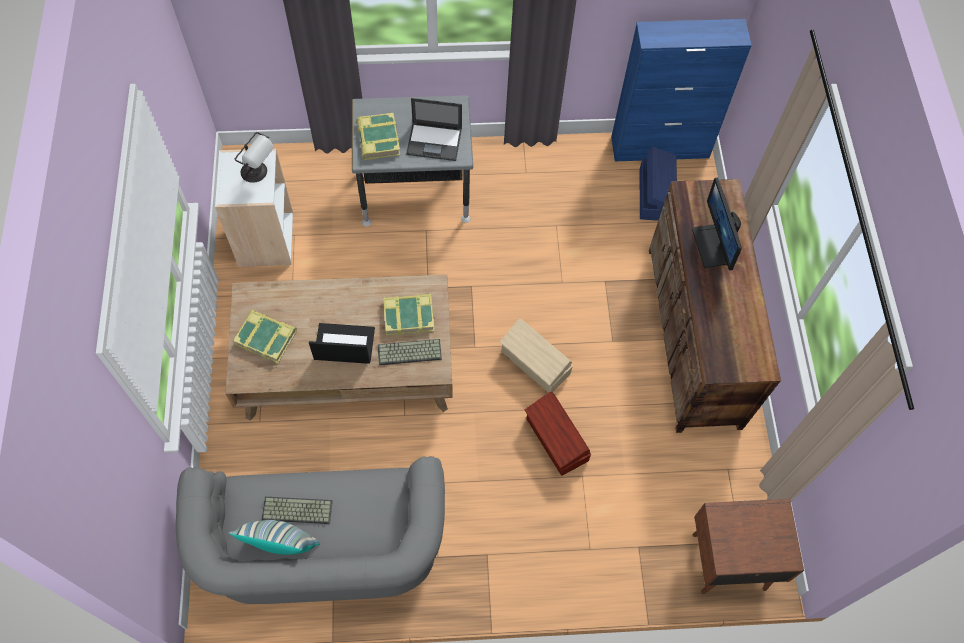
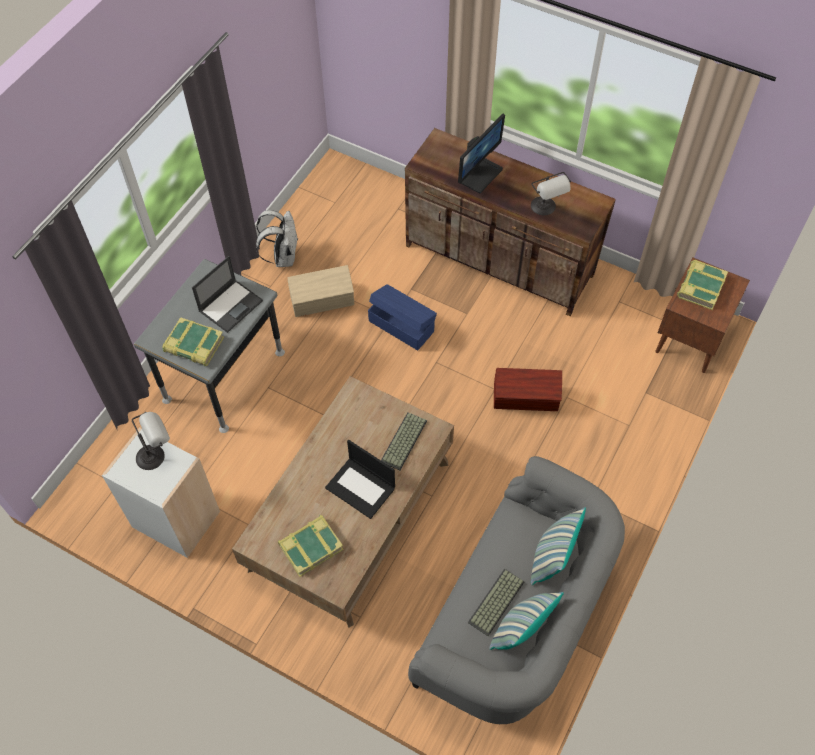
camera: 55 degrees left, 5 degrees down
(343, 344) = (361, 488): laptop -> laptop turned 90 degrees counterclockwise
(367, 535) = (551, 558): none -> pillow
(408, 315) = (369, 424): book -> book (700, 287)
(535, 364) = (450, 376): beige storage box -> beige storage box (323, 301)
(562, 164) = (283, 257): none -> white backpack
(654, 194) = (359, 214): blue storage box -> blue storage box (401, 325)
(660, 147) = (321, 186): blue cabinet -> none
(713, 246) = (479, 174): monitor -> monitor turned 75 degrees counterclockwise
(717, 324) = (546, 209): none -> table lamp

